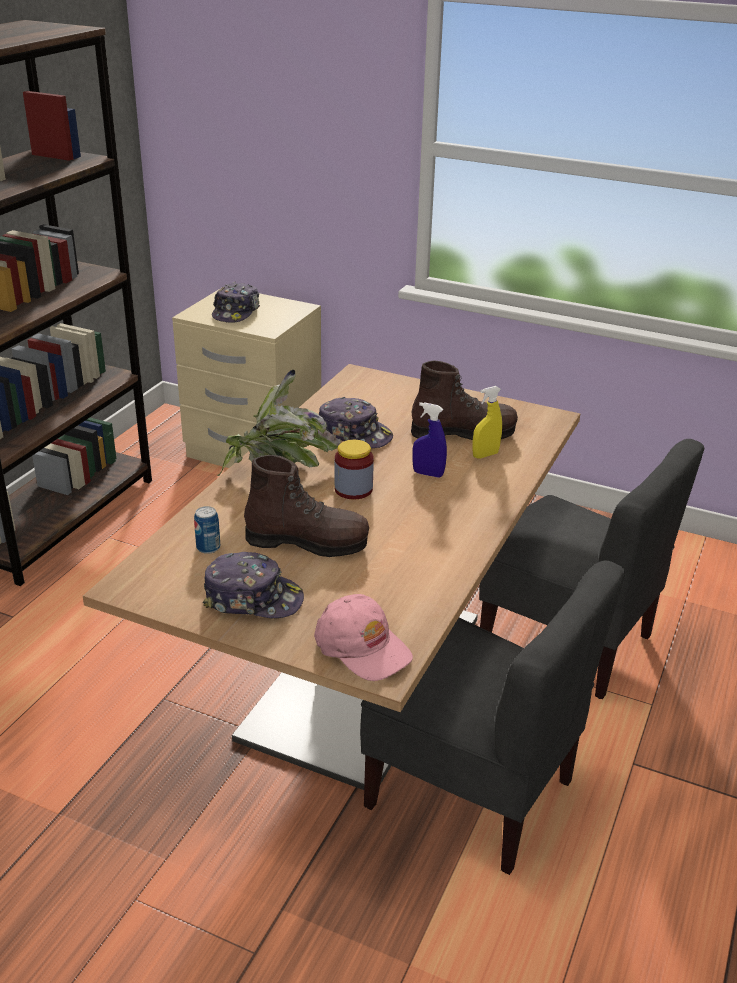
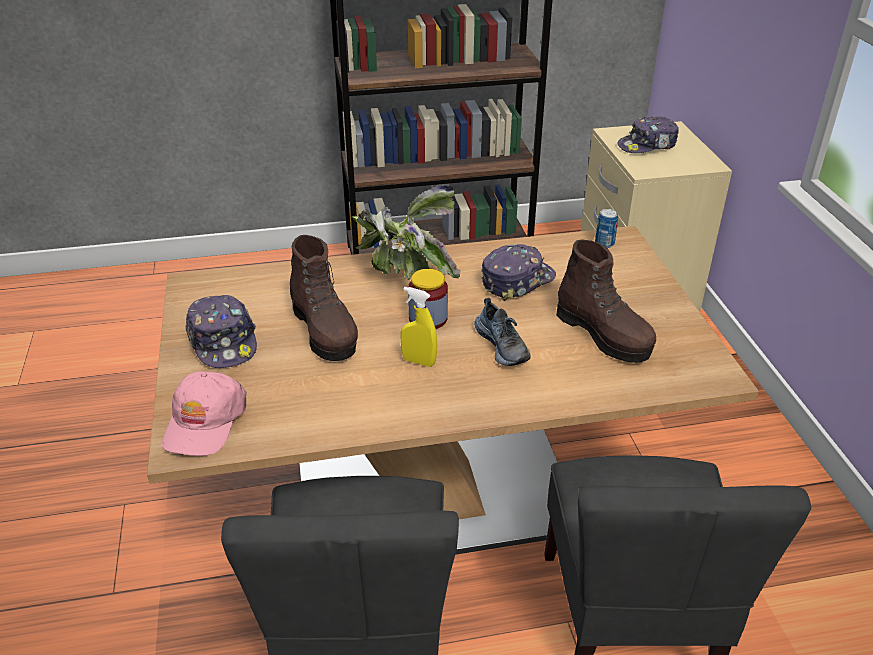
camera: 55 degrees right, 5 degrees up
(208, 547) = (271, 292): can -> can (604, 243)
(354, 434) = (517, 280): cap -> cap turned 120 degrees counterclockwise
(428, 474) = (503, 345): blue spray bottle -> shoe
(485, 455) = (581, 363): yellow spray bottle -> yellow spray bottle (419, 361)

